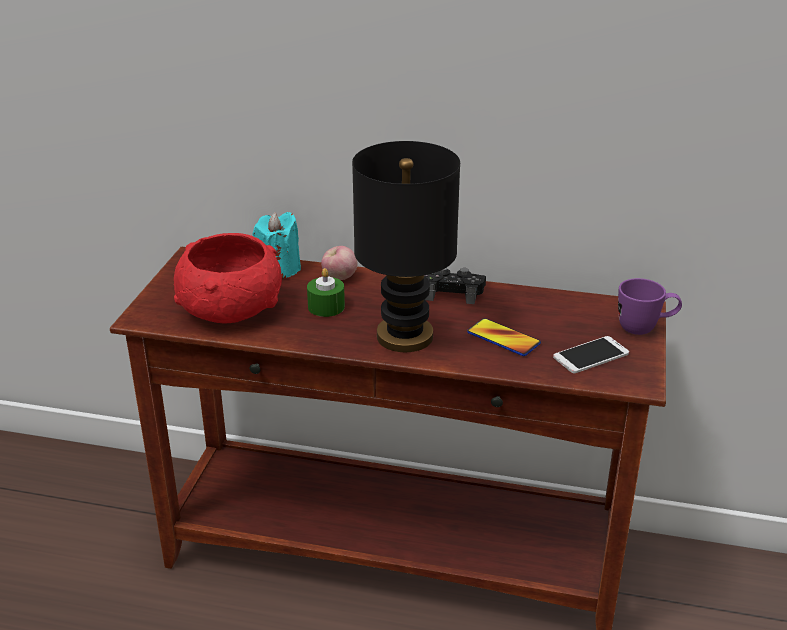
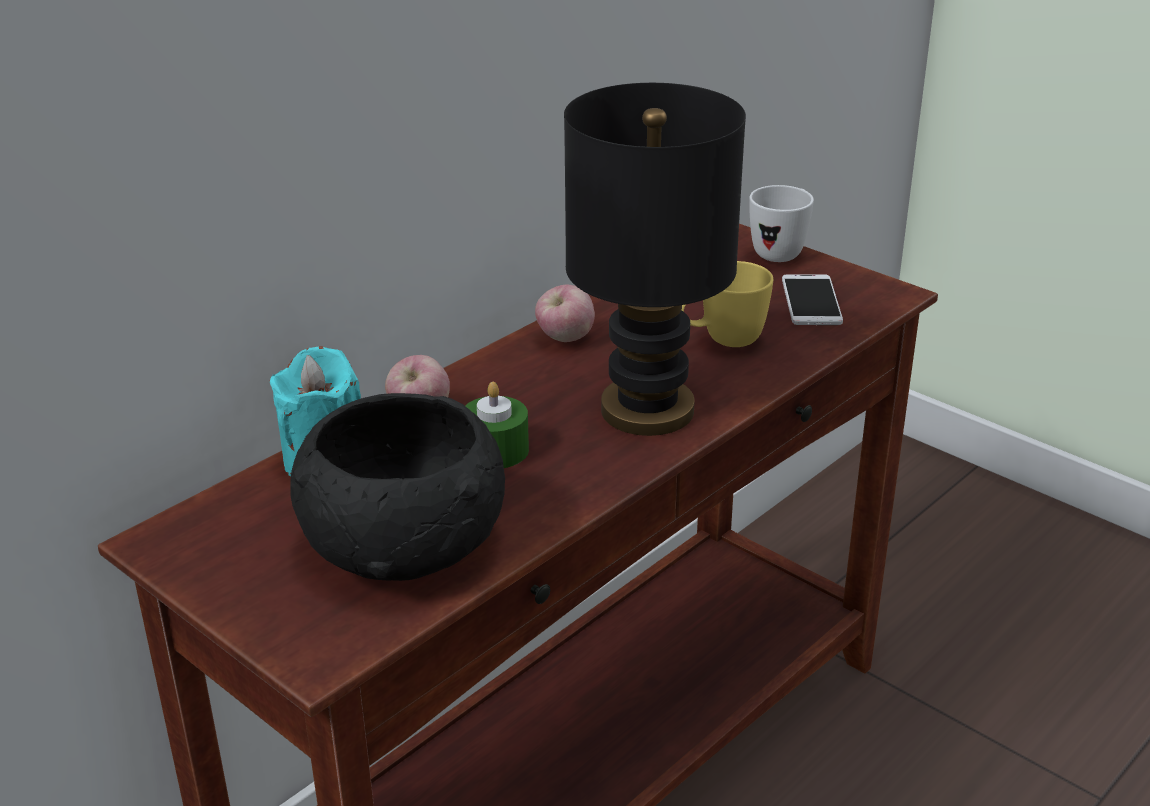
camera: 60 degrees left, 0 degrees up
(231, 309) = (404, 544): red bowl -> black bowl
(452, 292) = (565, 339): black game controller -> apple
(503, 338) = (721, 342): phone -> yellow mug
(645, 329) = (782, 251): purple mug -> white mug

